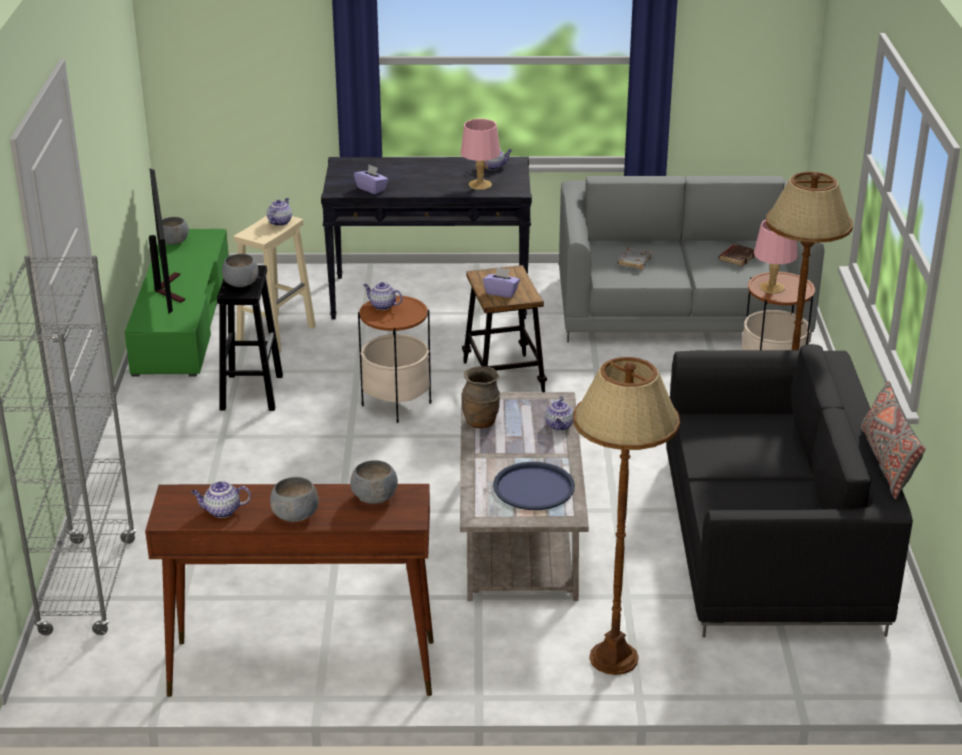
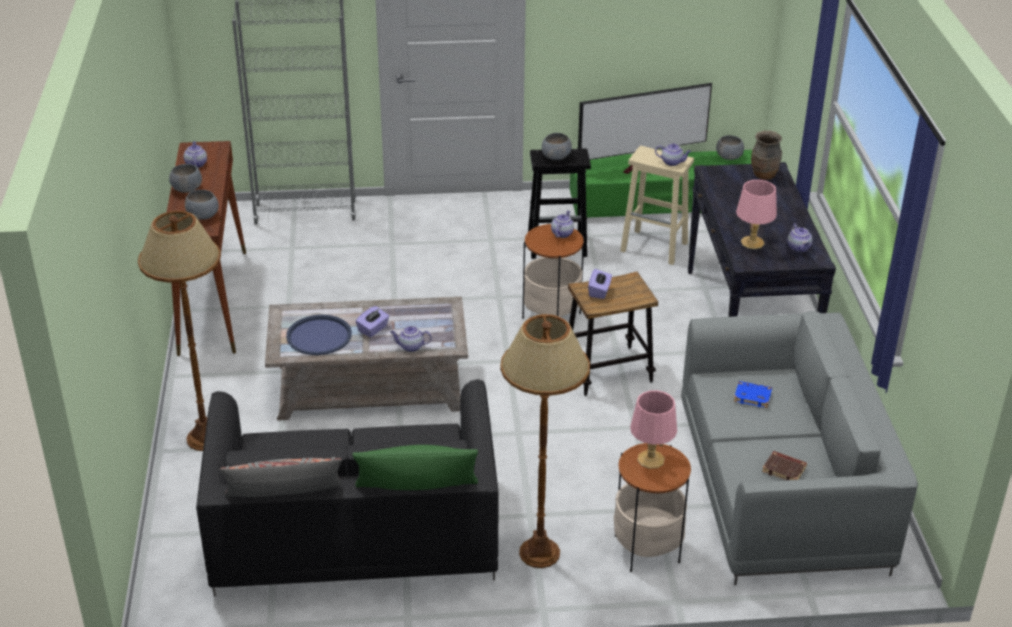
camera: 85 degrees right, 5 degrees up
(371, 189) = (721, 187): purple tissue box -> purple tissue box (373, 329)
(481, 423) = (413, 307): brown vase -> brown vase (764, 176)
(634, 261) = (753, 396): grey book -> blue book
(858, 388) = (416, 490): none -> green pillow

